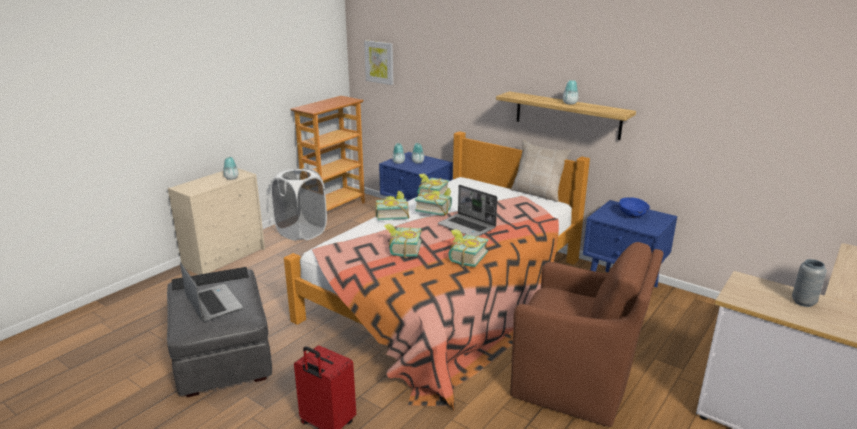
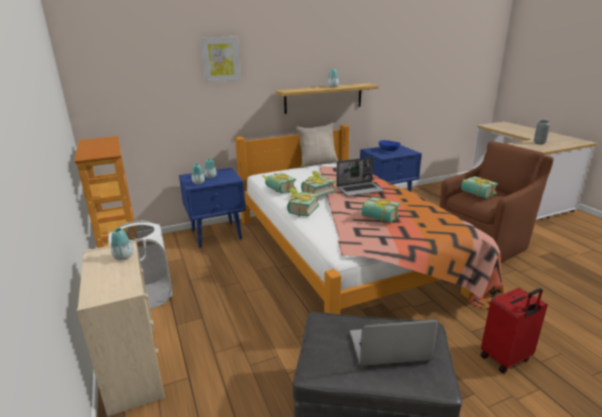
camera: 60 degrees left, 0 degrees up
(211, 279) = (323, 341): keyboard -> none
(379, 62) = (120, 91): picture -> picture (220, 59)
(464, 257) = (409, 202): book -> book (475, 194)

